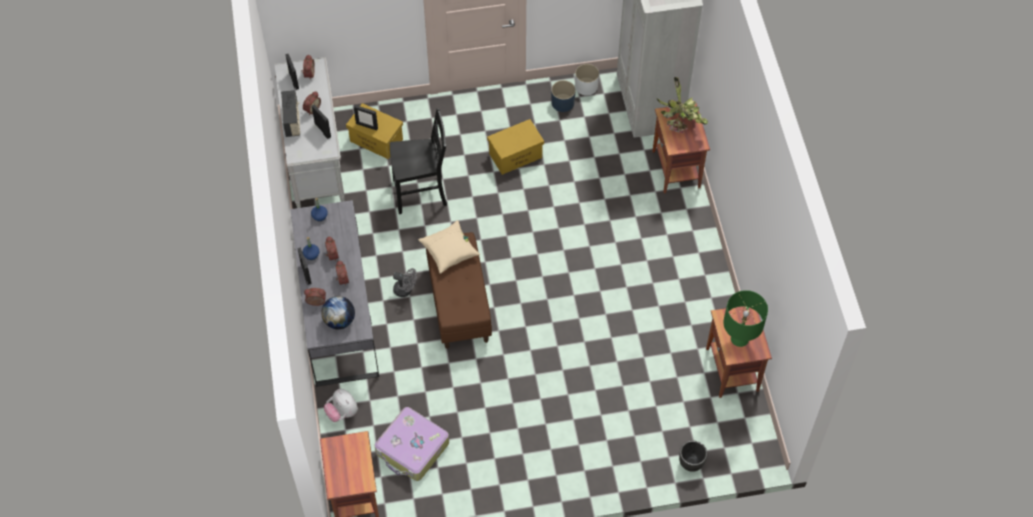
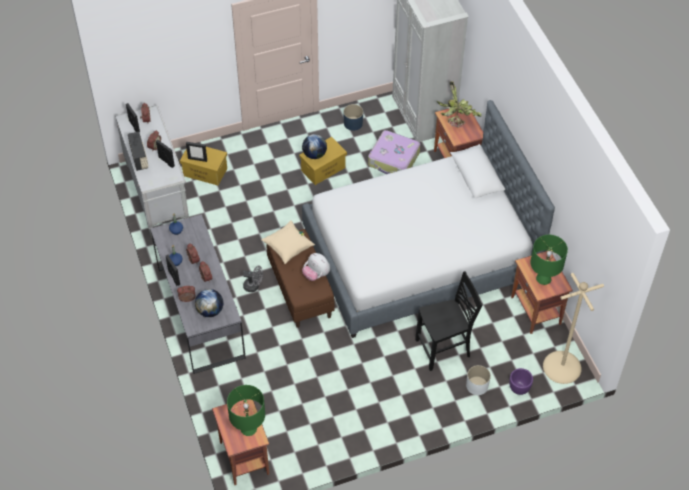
camera: 10 degrees left, 5 degrees down
(342, 412) = (220, 391): plush toy -> plush toy (316, 274)
(356, 470) = (248, 429): none -> green table lamp
(412, 449) = (285, 412): suitcase -> suitcase (394, 159)
(421, 193) = (251, 209): black chair -> black chair (444, 349)
(505, 139) = (314, 154): none -> globe
(586, 86) = (369, 108): white planter -> white planter (477, 386)
(608, 280) = (419, 255): none -> bed
(691, 463) = (519, 389): black planter -> purple planter
(748, 444) = (562, 367): none -> beige clothes rack

